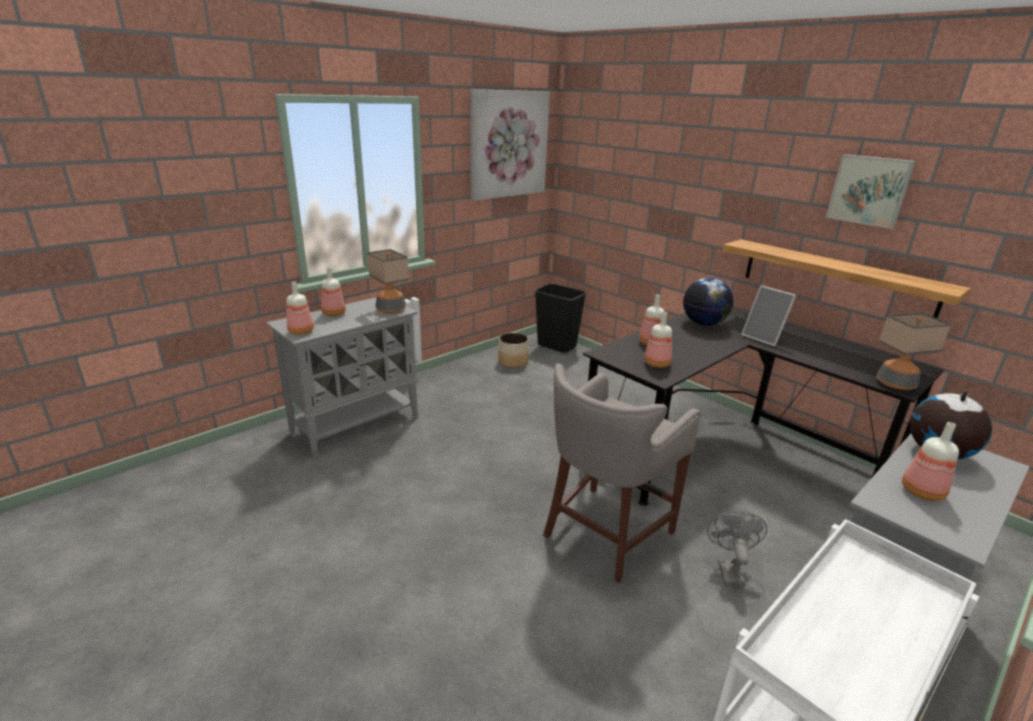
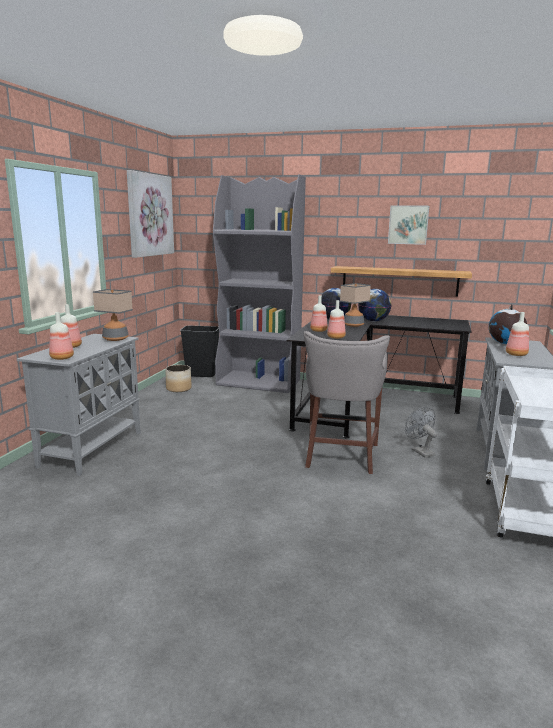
camera: 30 degrees left, 10 degrees down
(613, 375) = (259, 382): none -> grey bookcase
(764, 338) = (373, 321): picture frame -> globe
(895, 384) = (456, 327): table lamp -> table lamp (353, 325)

